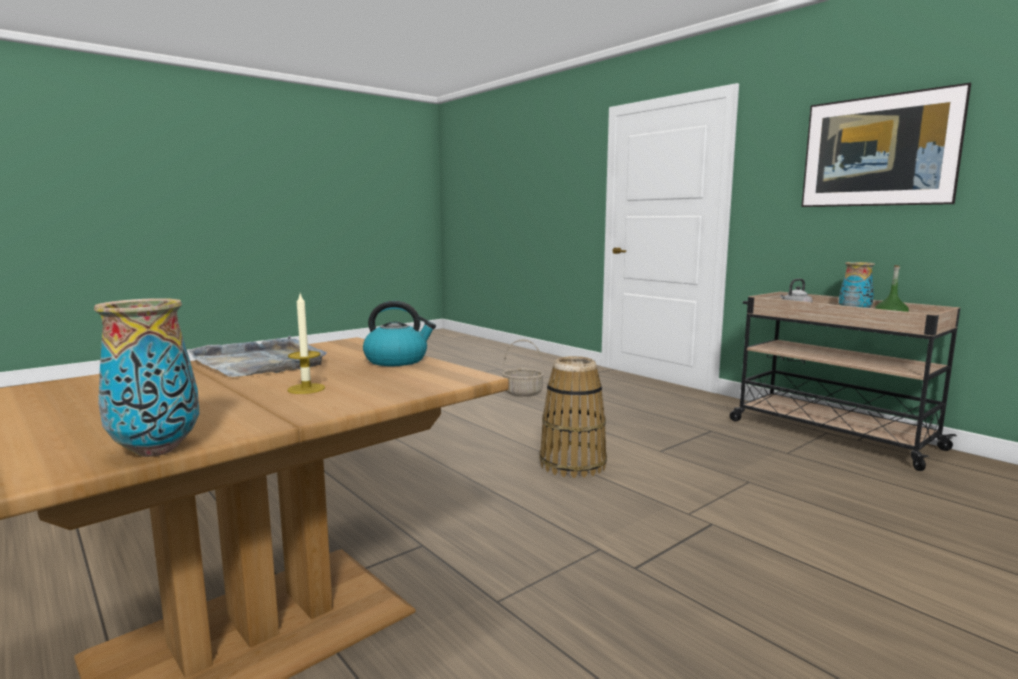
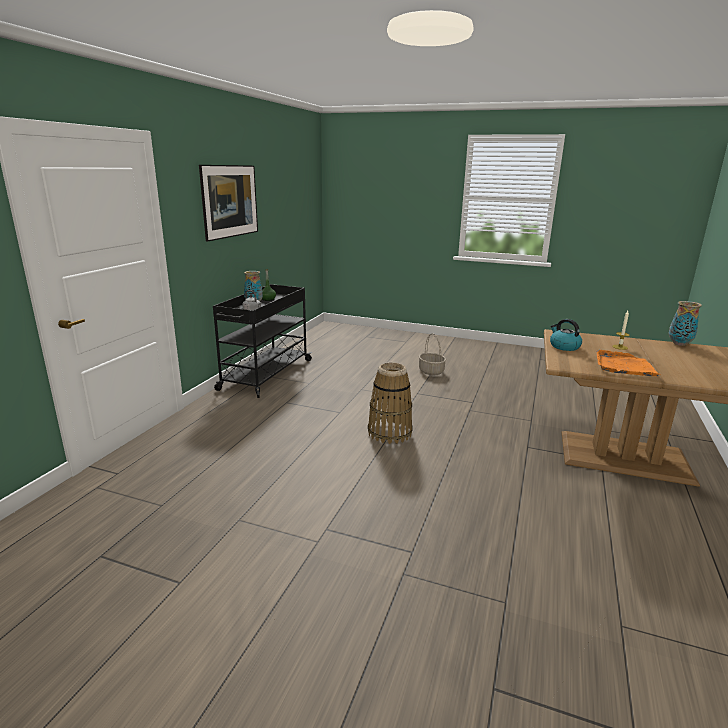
camera: 120 degrees left, 10 degrees up
(261, 362) = (624, 366): grey tray -> orange tray
(522, 393) = (230, 497): basket -> basket (431, 371)
(829, 434) = (265, 375): beige cart -> black cart

